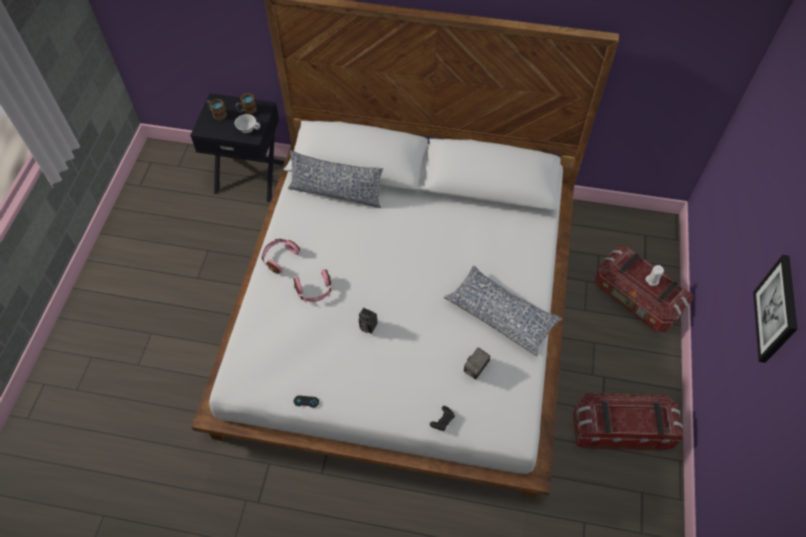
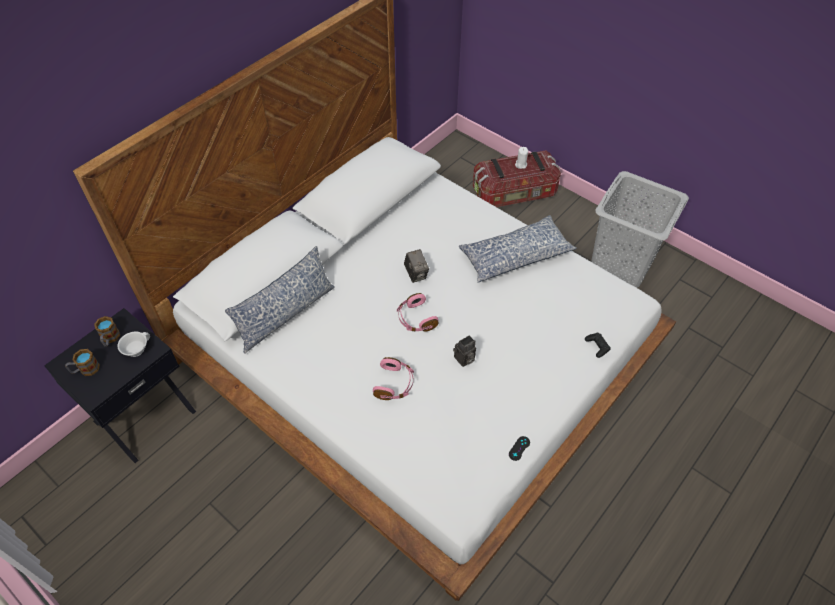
camera: 60 degrees left, 5 degrees down
(279, 258) = (329, 399): pink headphones -> pink headphones (416, 319)
(475, 369) = (559, 299): camera -> camera (416, 274)
(620, 430) = (622, 264): storage box -> grey laundry basket
(777, 309) = (690, 52): picture -> none

